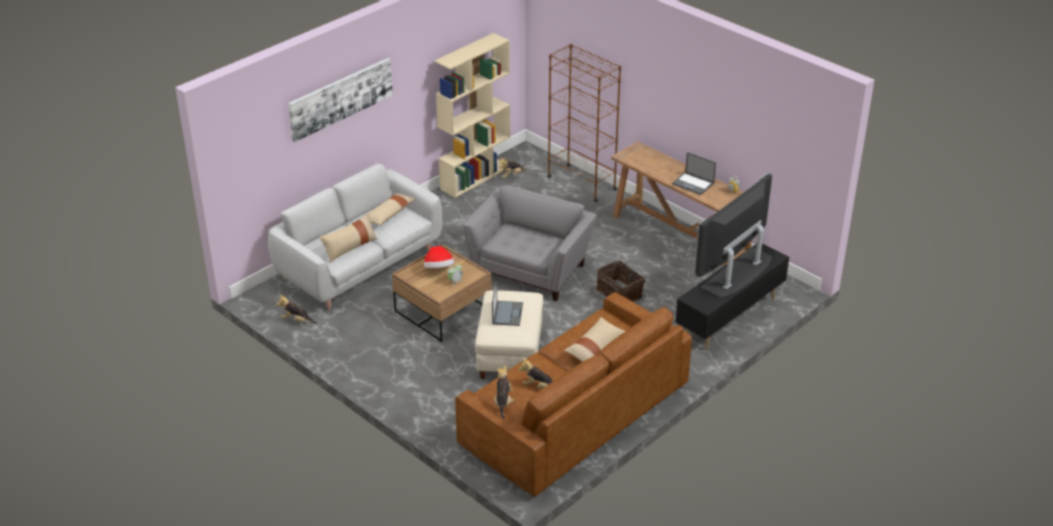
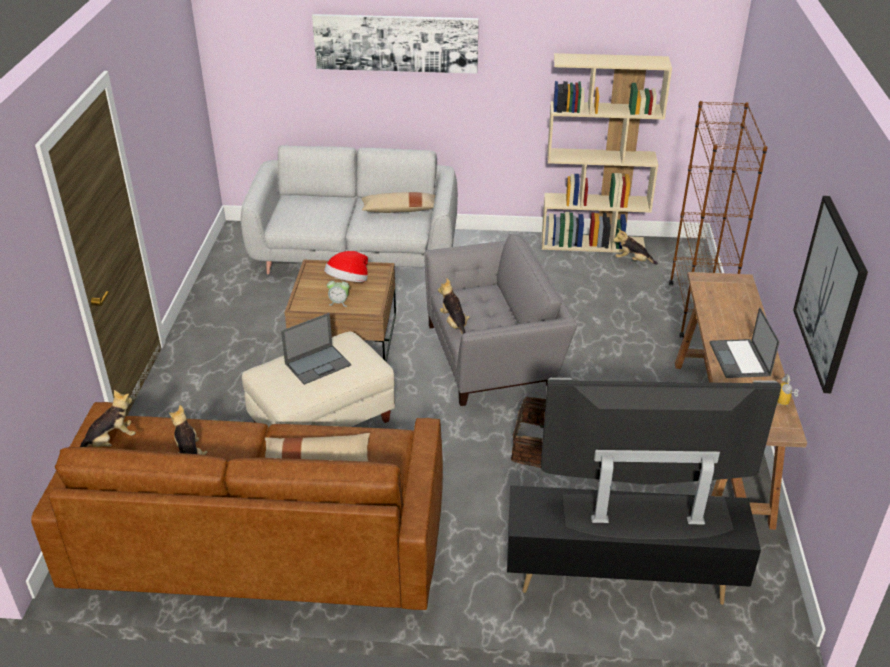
camera: 50 degrees right, 0 degrees up
(297, 320) = (229, 266): plush toy -> plush toy (454, 324)
(350, 247) = (316, 217): beige pillow -> none
(743, 124) = (830, 293): none -> picture

